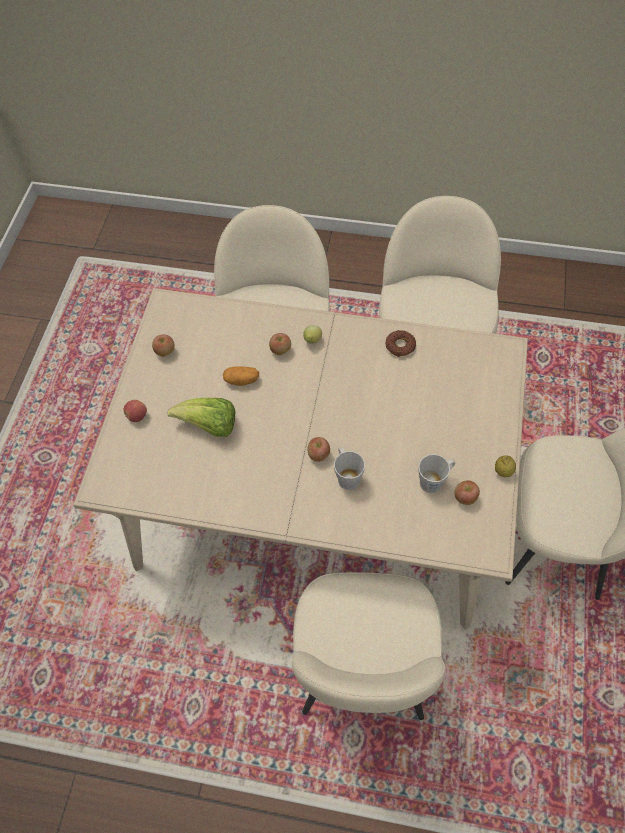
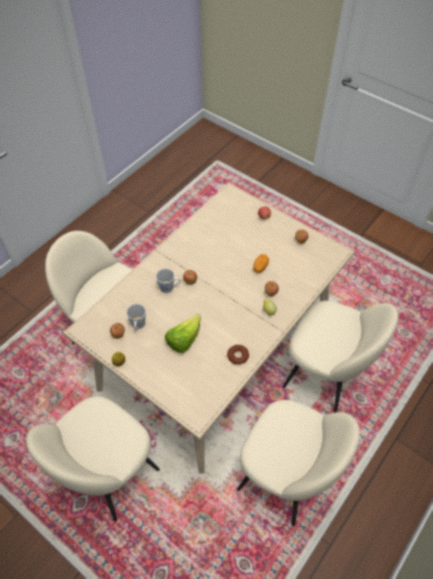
camera: 115 degrees right, 5 degrees down
(209, 426) = (239, 243): lettuce -> lettuce (184, 340)

